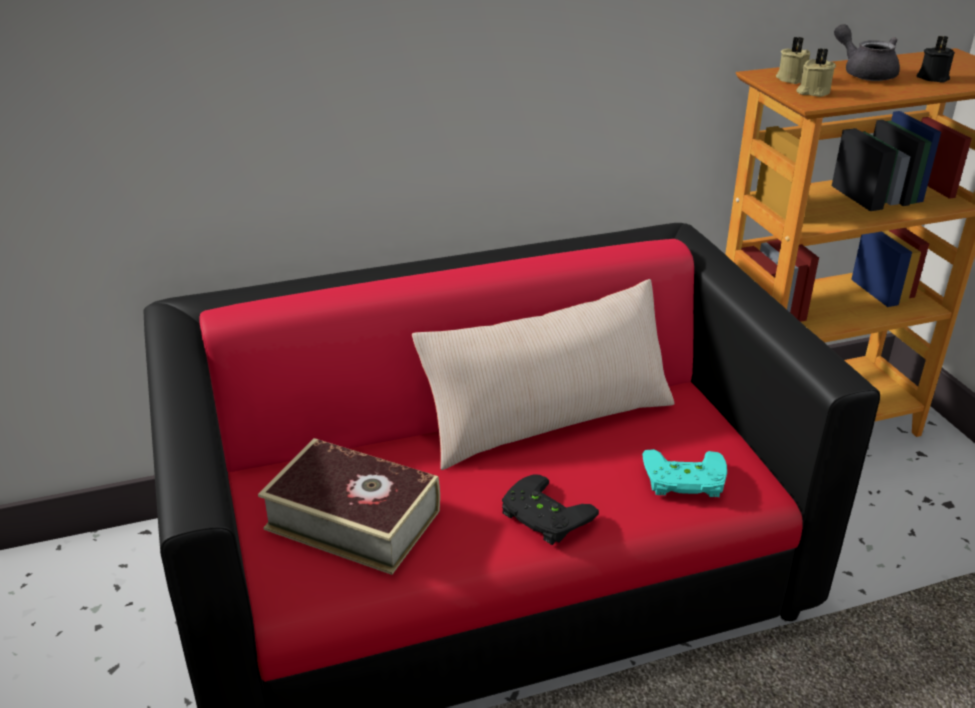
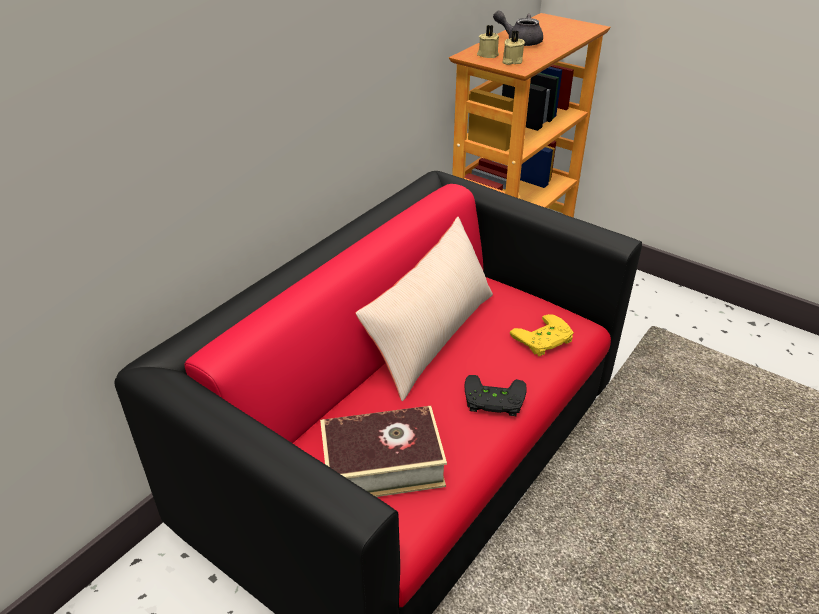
camera: 35 degrees left, 5 degrees up
(684, 481) = (544, 340): turquoise game controller -> yellow game controller
(932, 77) = (557, 36): black candle -> none

